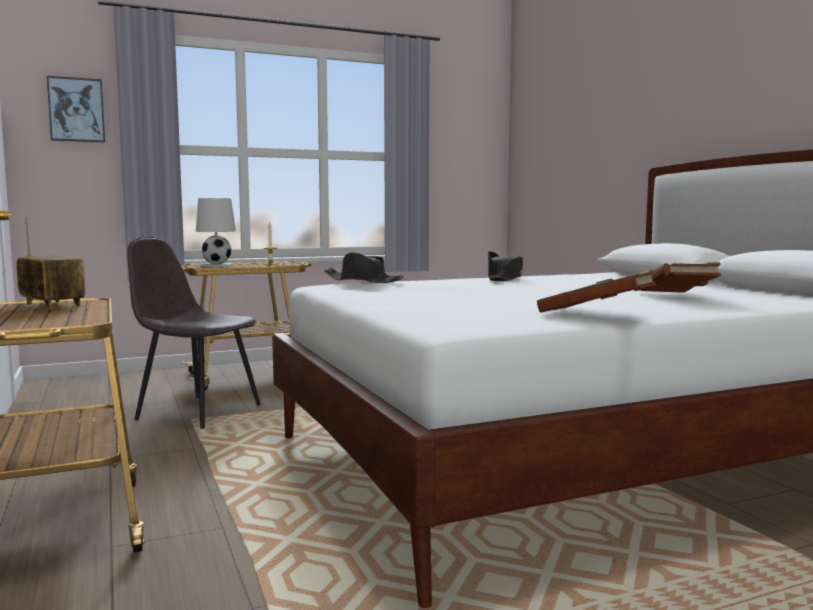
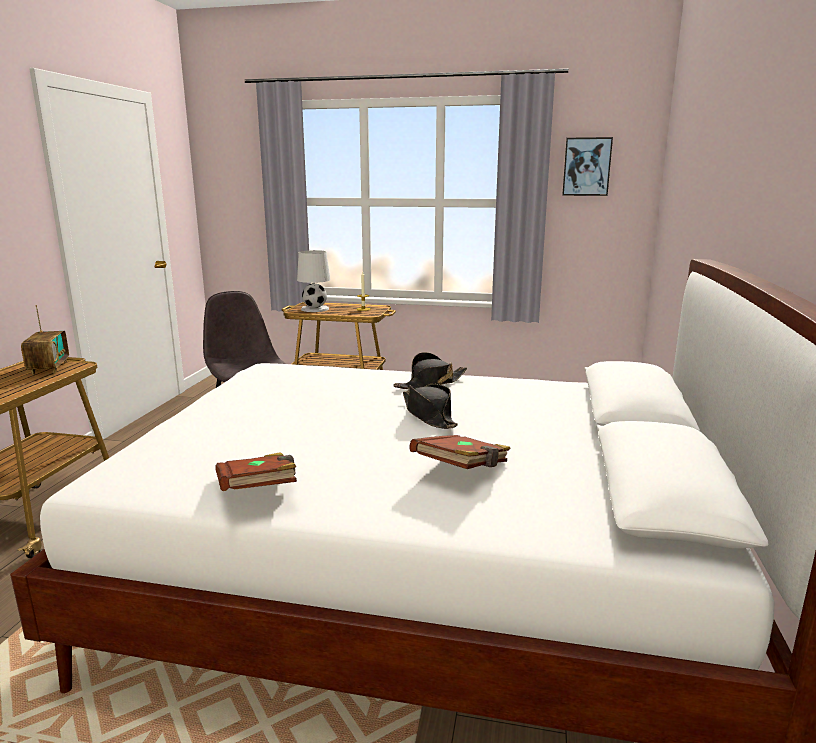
camera: 35 degrees right, 10 degrees up
(76, 110) = (239, 172): picture -> picture (586, 167)
(363, 281) = (288, 370): black hat -> black hat (429, 415)

